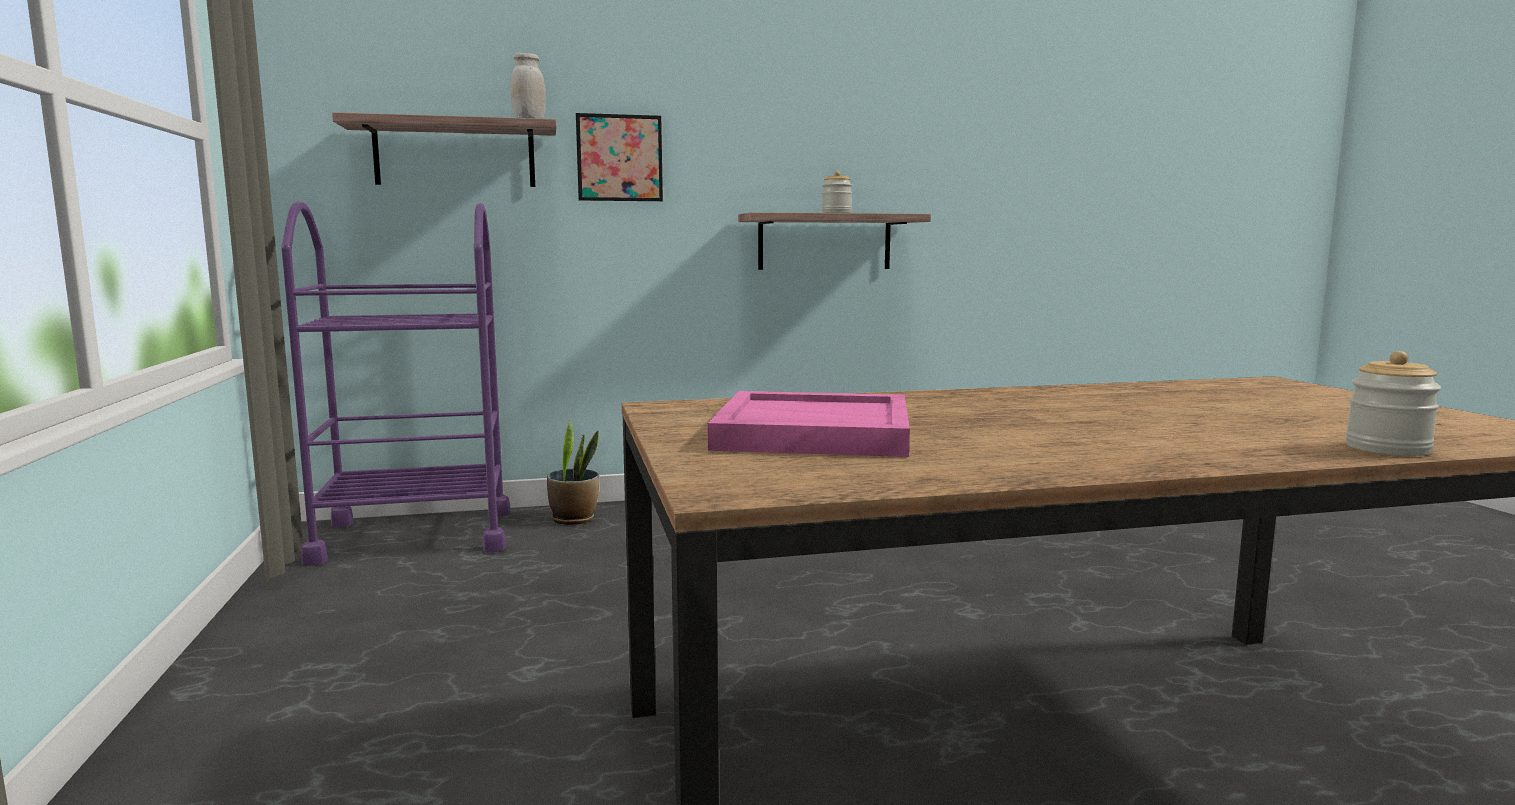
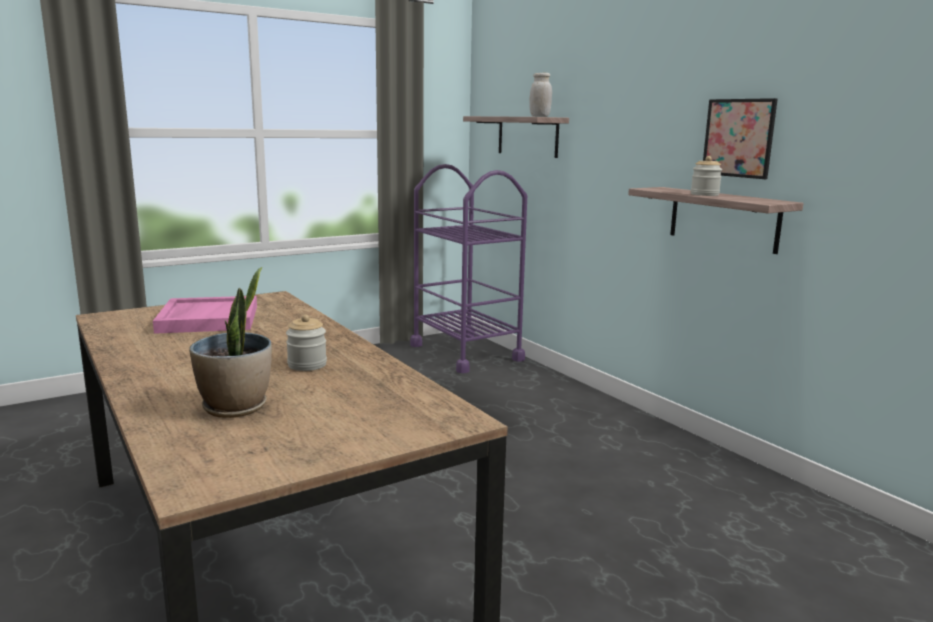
camera: 70 degrees right, 5 degrees up
(574, 519) = (529, 377): potted plant -> potted plant (236, 407)
(619, 158) = (598, 139): picture -> picture (738, 138)
(1387, 448) = (157, 421): jar -> jar (307, 365)

